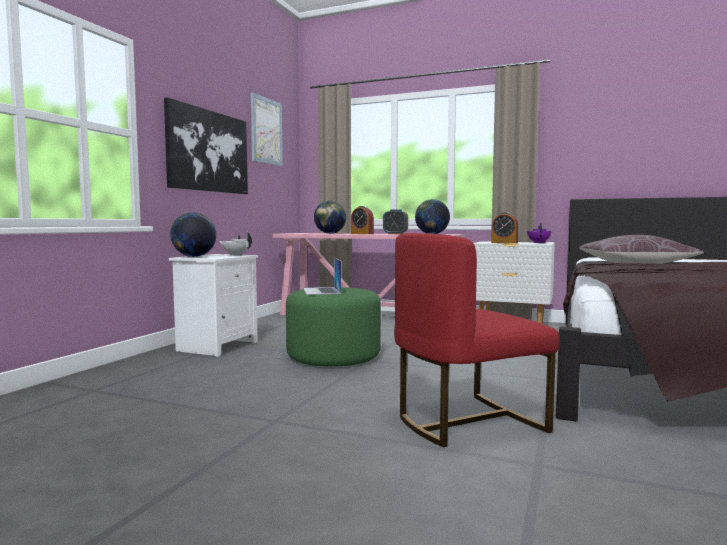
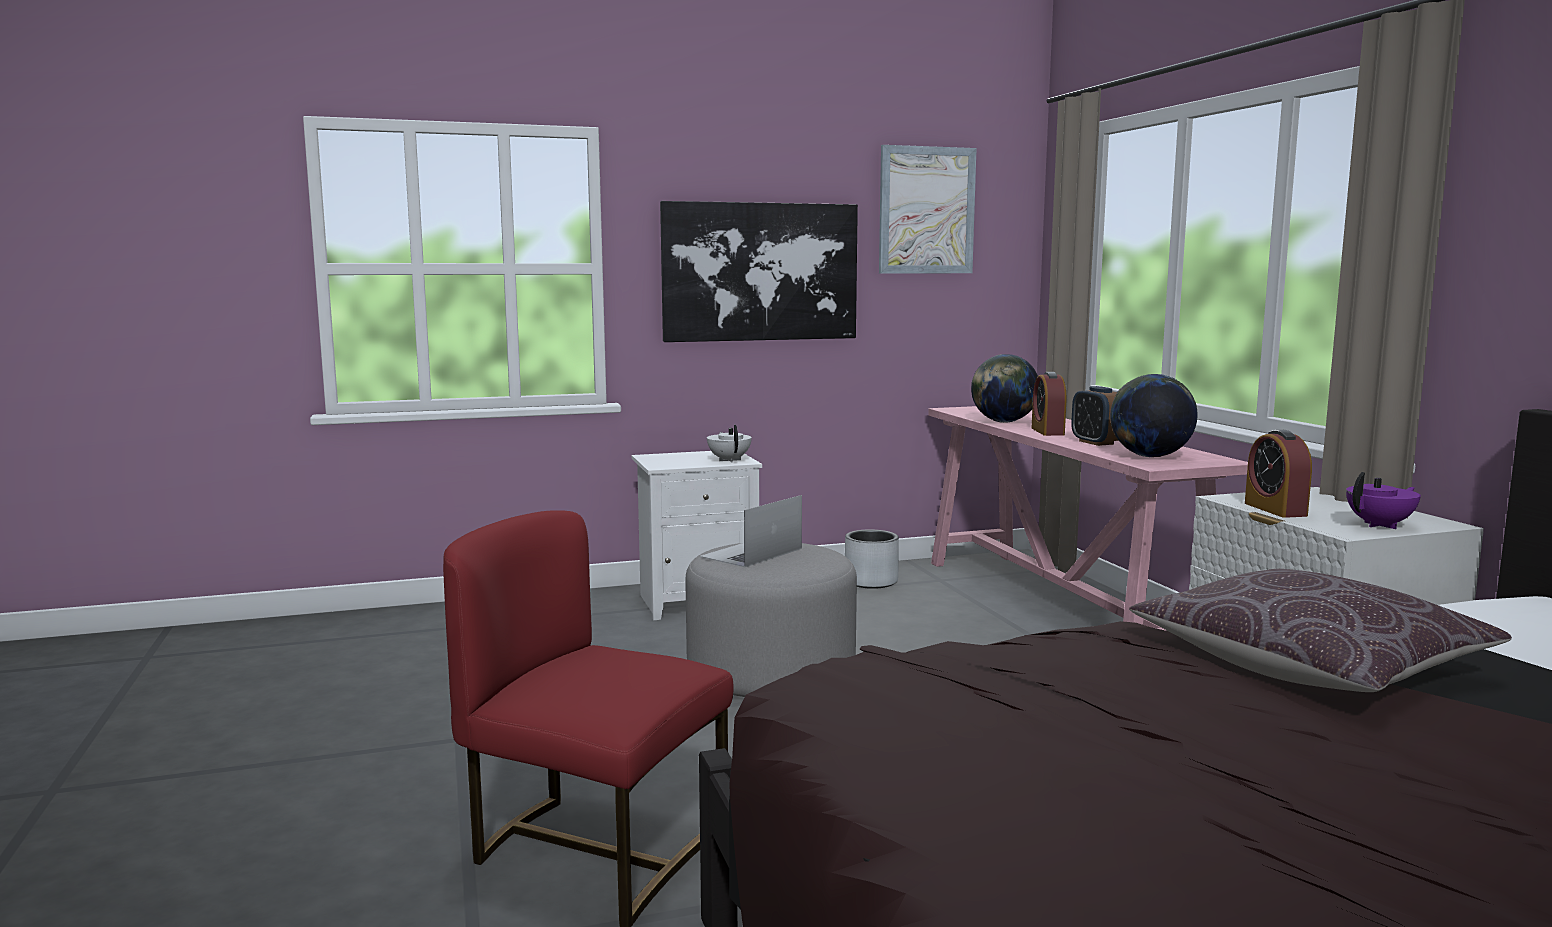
camera: 50 degrees right, 5 degrees up
(194, 256) = (664, 457): globe -> none
(274, 324) = (871, 581): none -> grey planter
(333, 356) = (771, 672): green ottoman -> grey ottoman

